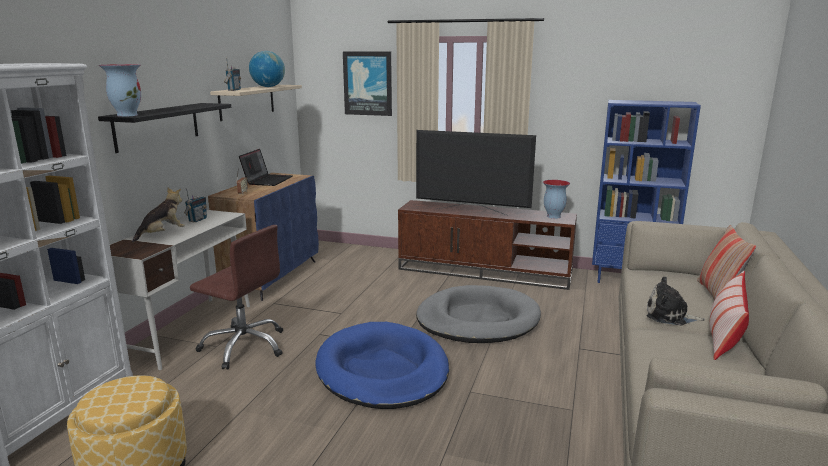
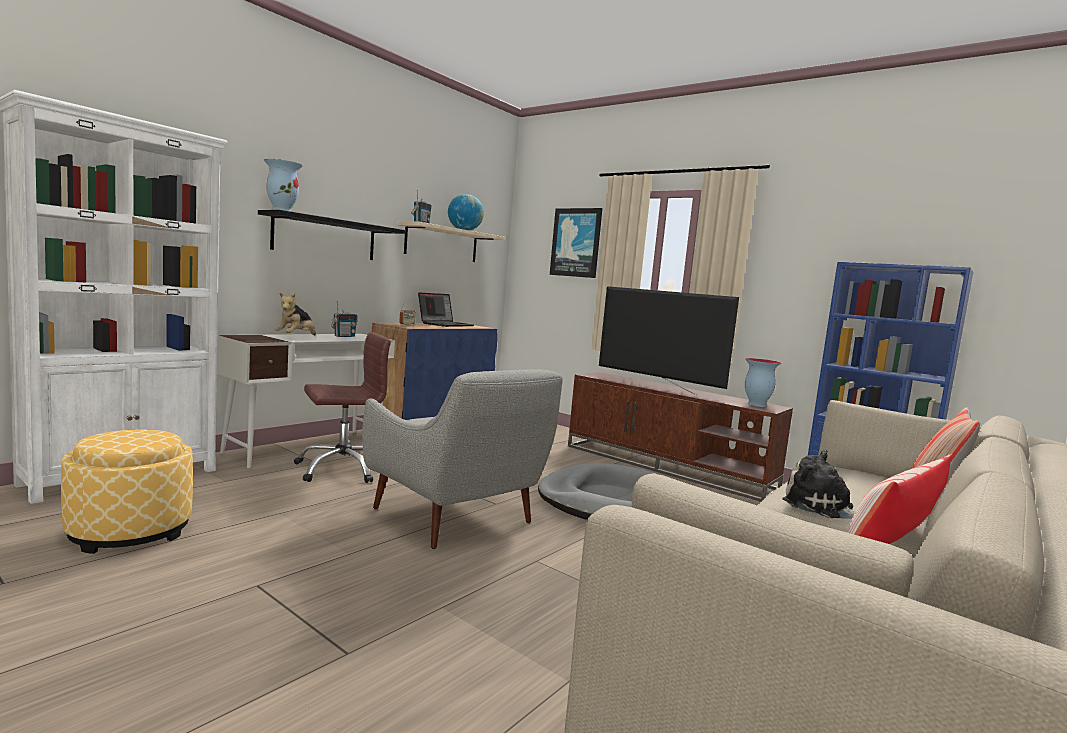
camera: 20 degrees right, 10 degrees down
(162, 235) = (296, 337): plush toy -> plush toy turned 135 degrees clockwise
(244, 346) = (342, 468): brown office chair -> brown office chair turned 75 degrees counterclockwise
(382, 370) = (456, 518): blue dog bed -> grey armchair

